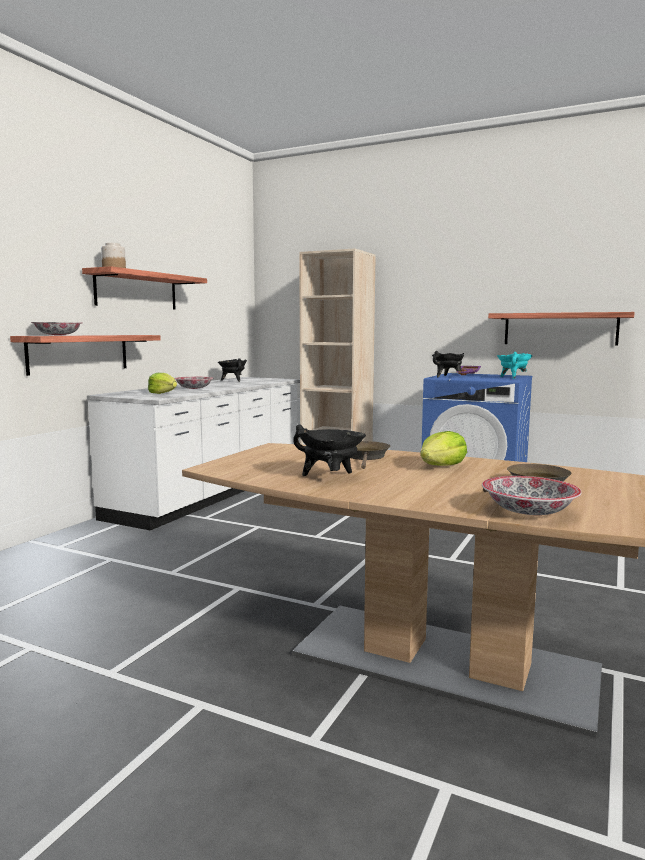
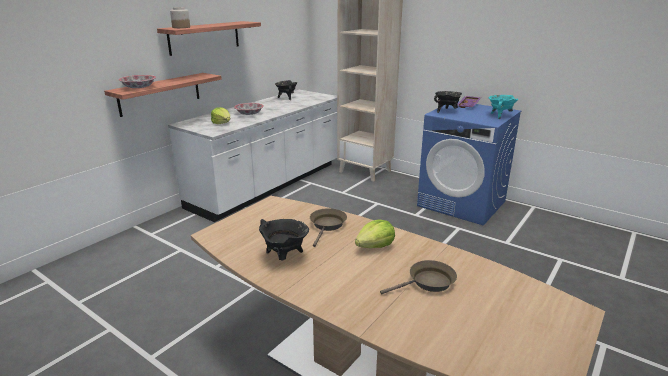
camera: 10 degrees right, 15 degrees up
(530, 511) = (397, 327): bowl -> none
(560, 329) = (550, 73): shelf -> none

